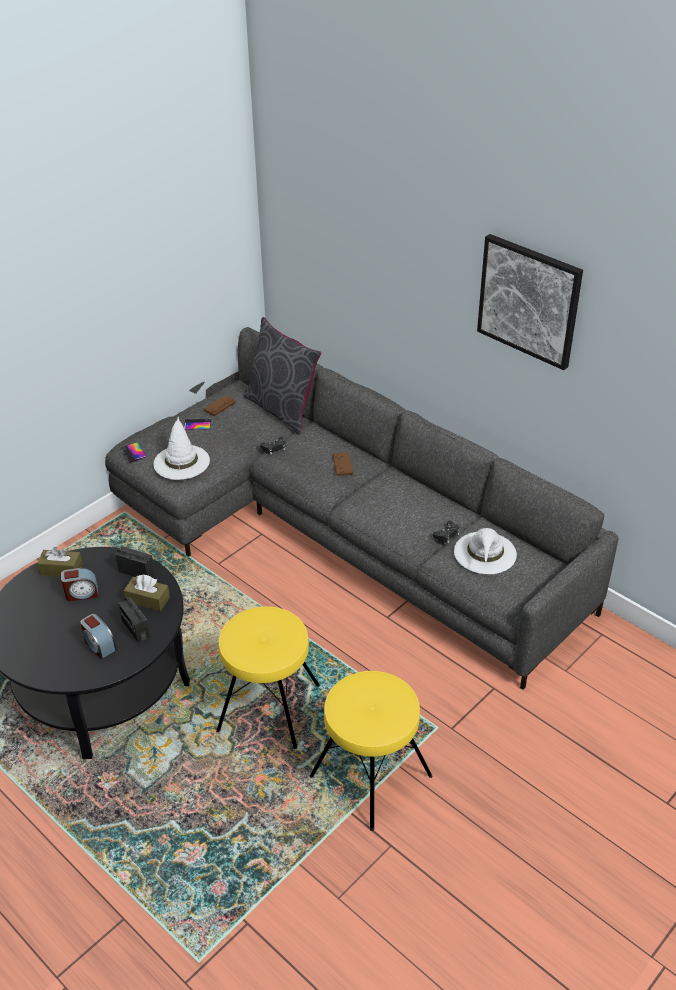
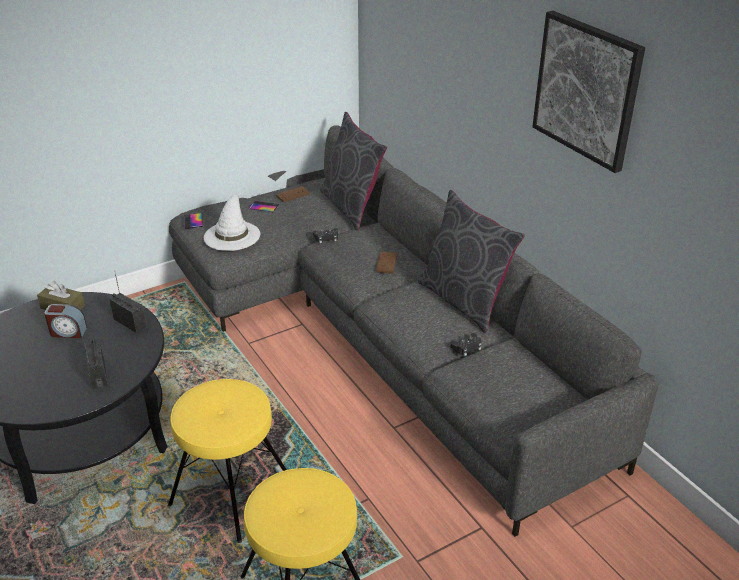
camera: 15 degrees right, 5 degrees down
(99, 645) = (55, 383): alarm clock -> none
(148, 599) = (126, 350): brown tissue box -> none
(427, 489) = (464, 300): none -> grey pillow
(485, 553) = (501, 373): white hat -> none

